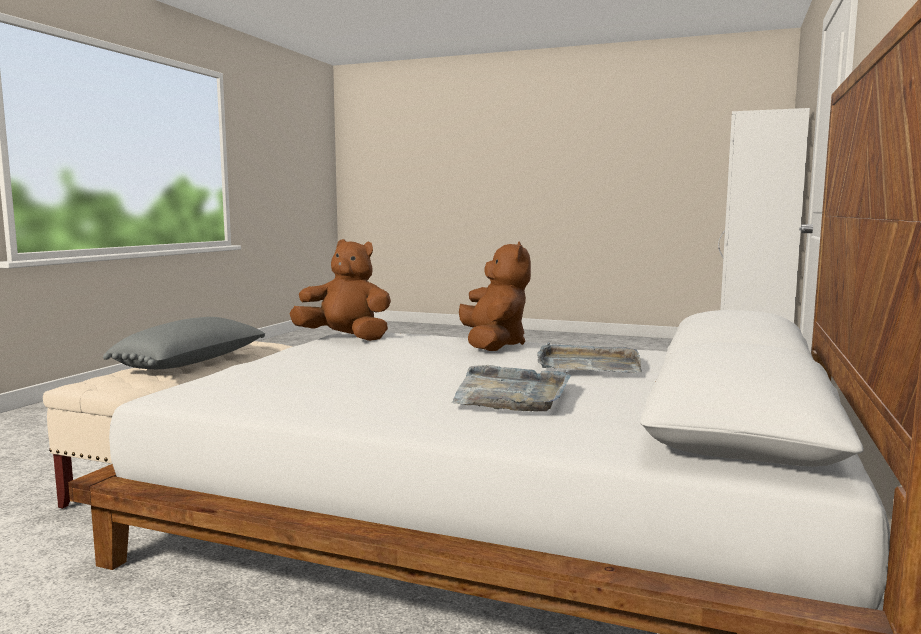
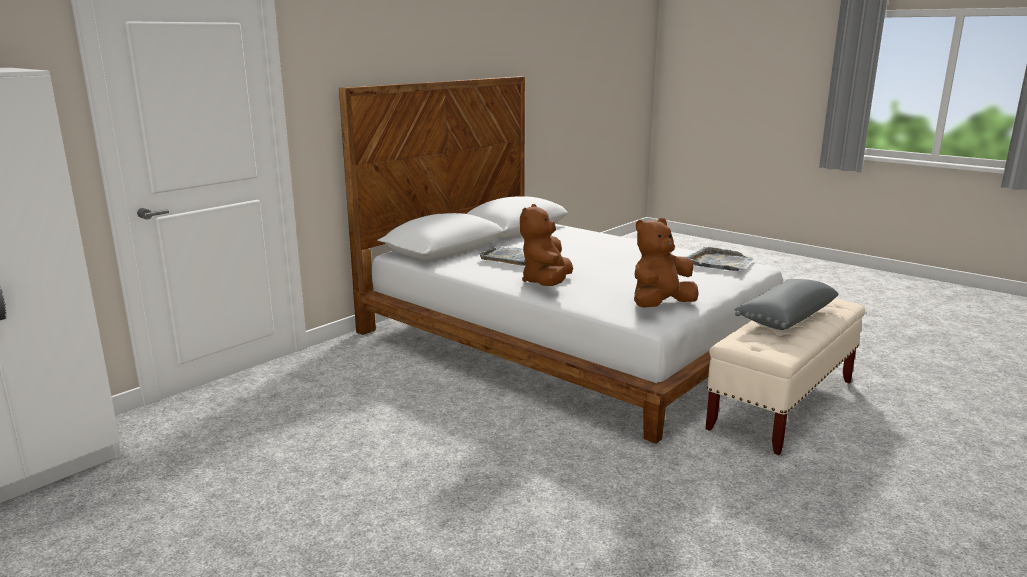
camera: 160 degrees left, 10 degrees up
(346, 338) = (660, 306): brown plush toy -> brown plush toy turned 105 degrees clockwise
(511, 394) = (582, 244): grey tray -> grey tray (720, 262)

